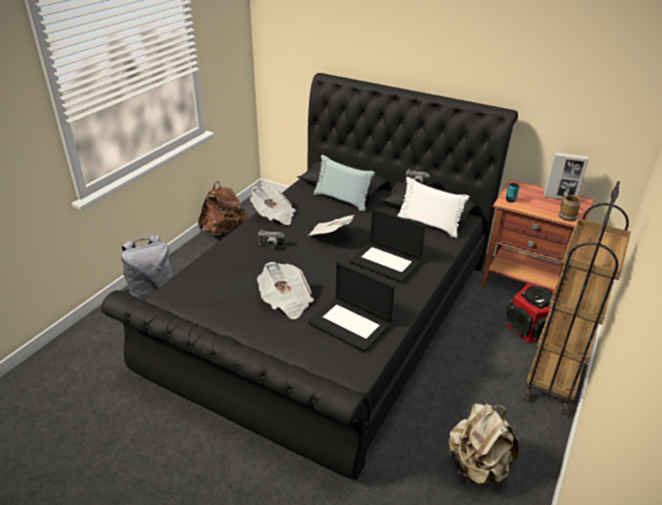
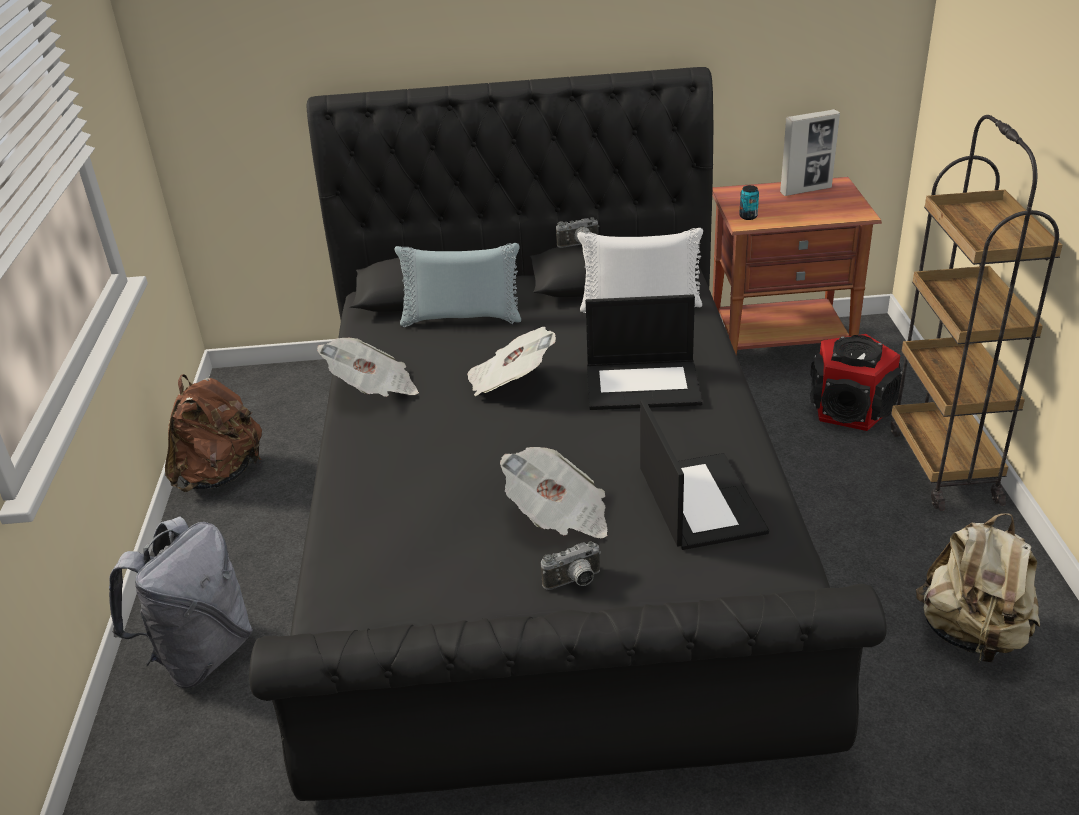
camera: 30 degrees left, 0 degrees up
(271, 246) = (429, 440): camera -> camera (575, 582)
(351, 324) = (699, 500): laptop -> laptop turned 105 degrees counterclockwise
(567, 215) = (843, 210): mug -> none

